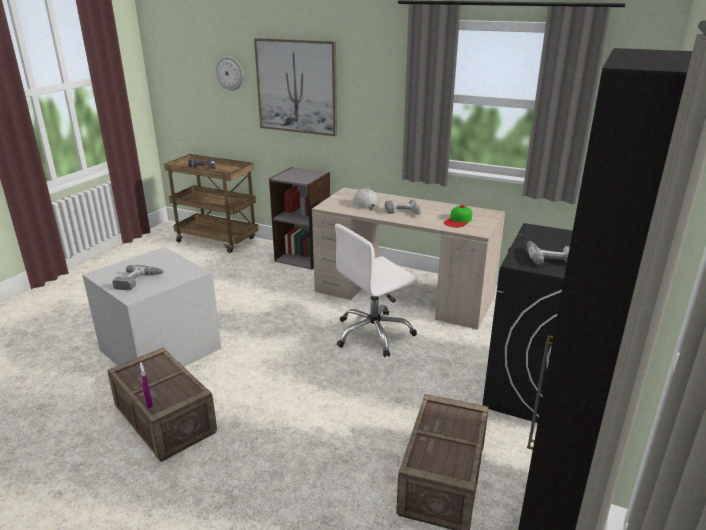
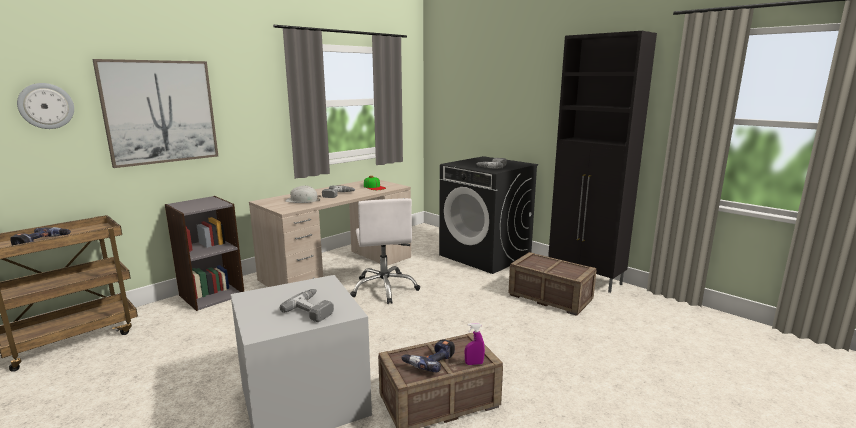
camera: 70 degrees left, 10 degrees down
(151, 377) = (429, 361): none -> power drill

